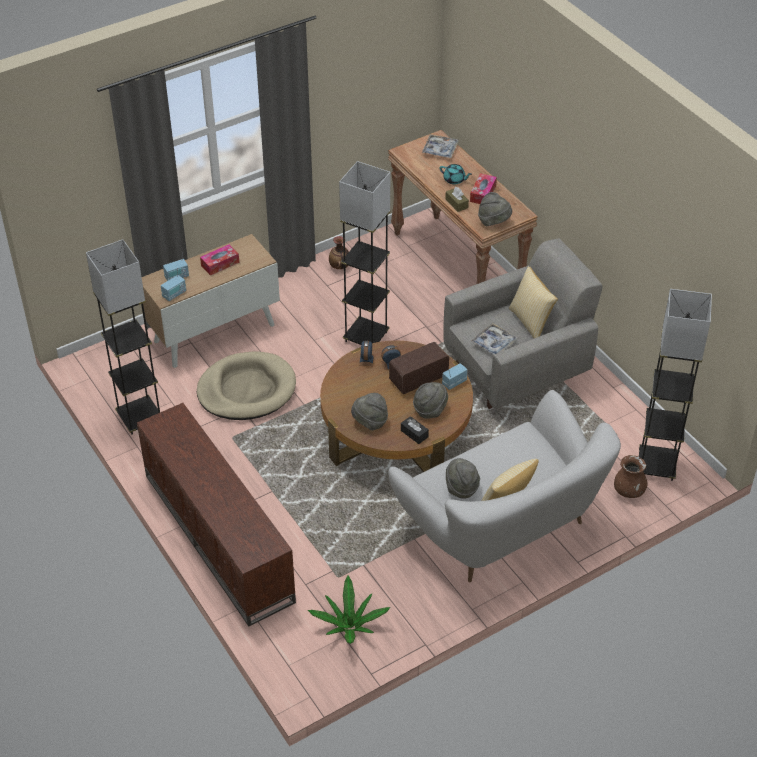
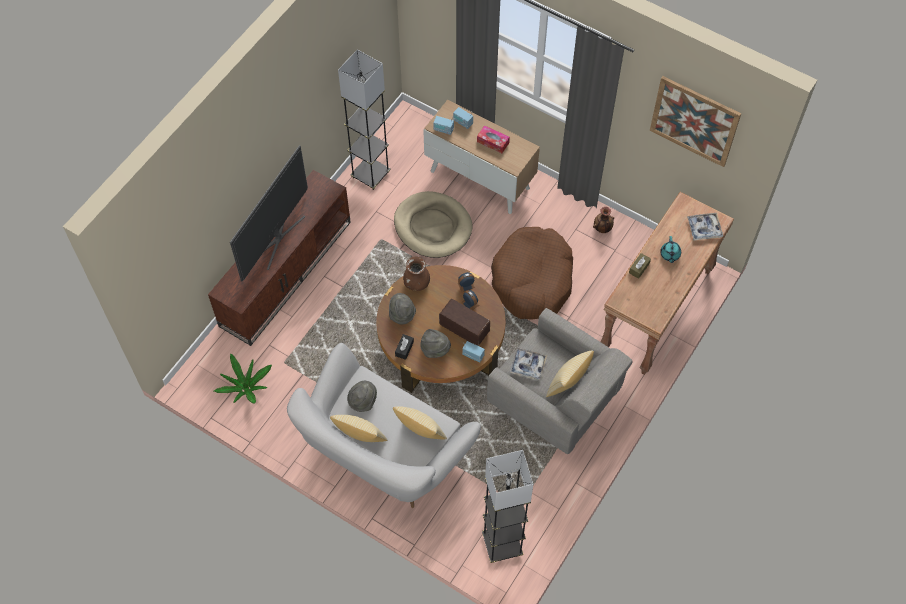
camera: 65 degrees right, 15 degrees up
(208, 484) = (277, 238): none -> television
(366, 337) = (532, 280): grey floor lamp -> brown dog bed
(376, 56) = (694, 121): none -> picture
(483, 193) = (664, 282): tissue box -> none
(494, 222) = (632, 304): grey hat -> none
(525, 453) = (420, 433): none -> pillow
(629, 491) = (463, 532): brown vase -> brown vase (416, 283)

